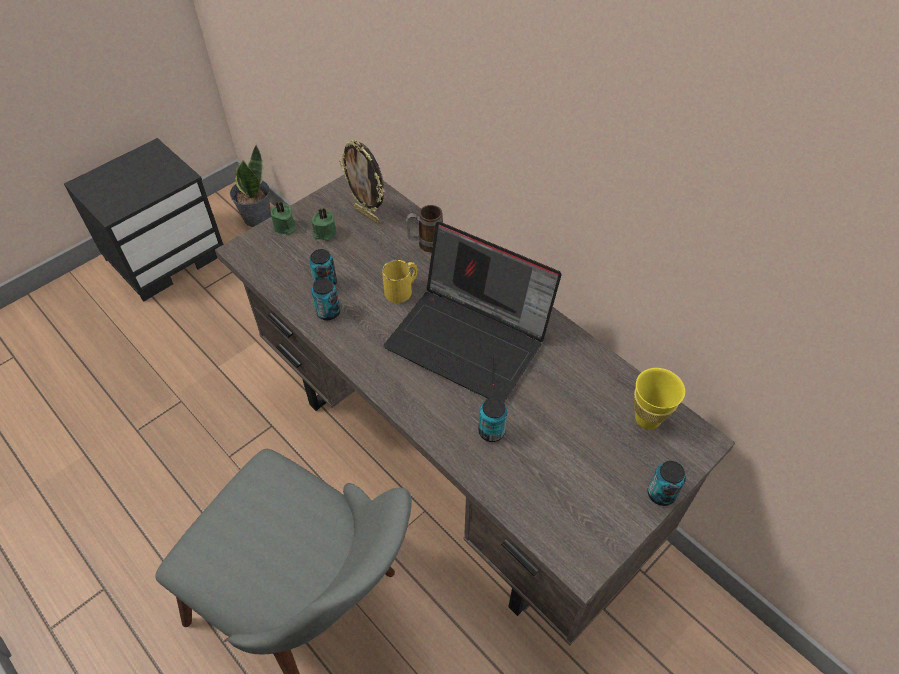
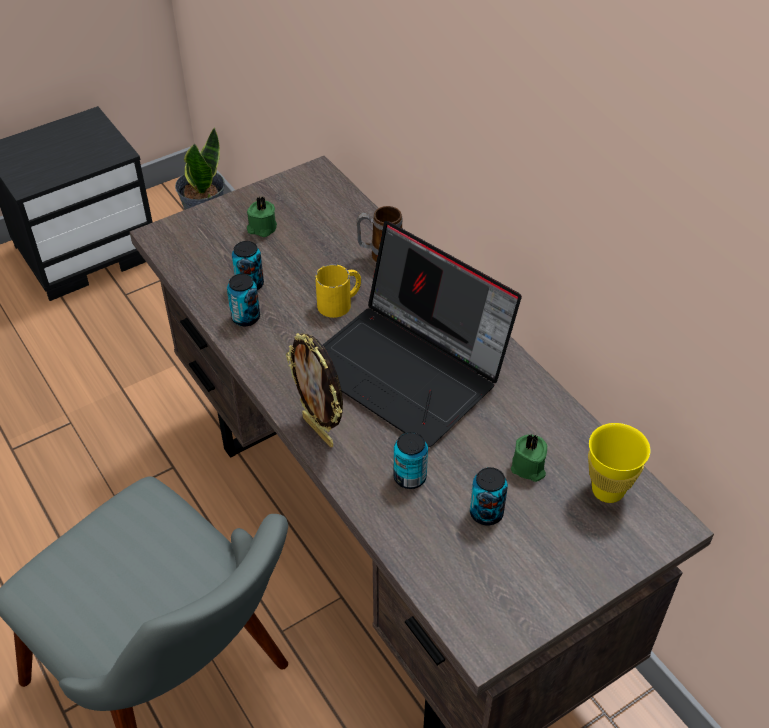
camera: 10 degrees right, 5 degrees down
(285, 227) = (216, 216): green candle -> green candle (528, 468)
(367, 214) = (318, 213): picture frame -> picture frame (319, 431)
(661, 494) = (603, 578): can -> can (486, 513)

